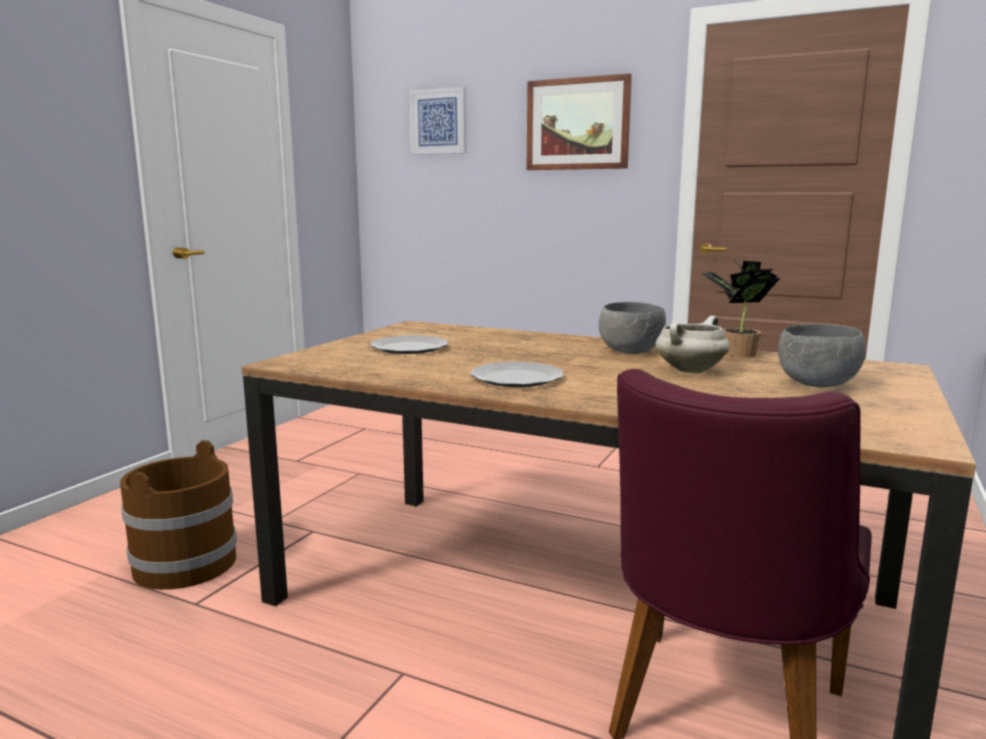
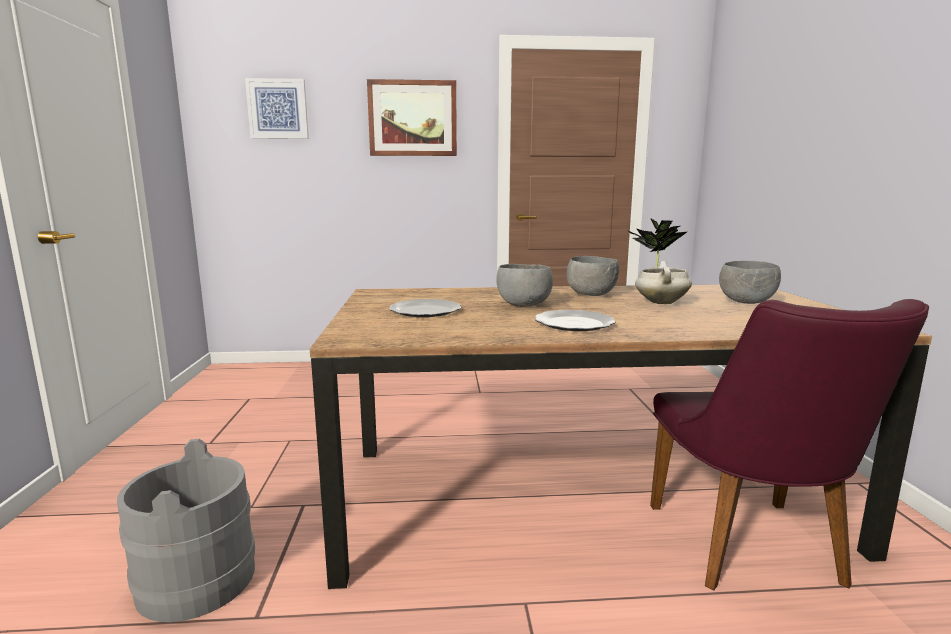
camera: 30 degrees left, 0 degrees up
(185, 563) = (196, 579): brown bucket -> grey bucket
(518, 354) = (522, 305): none -> grey bowl

